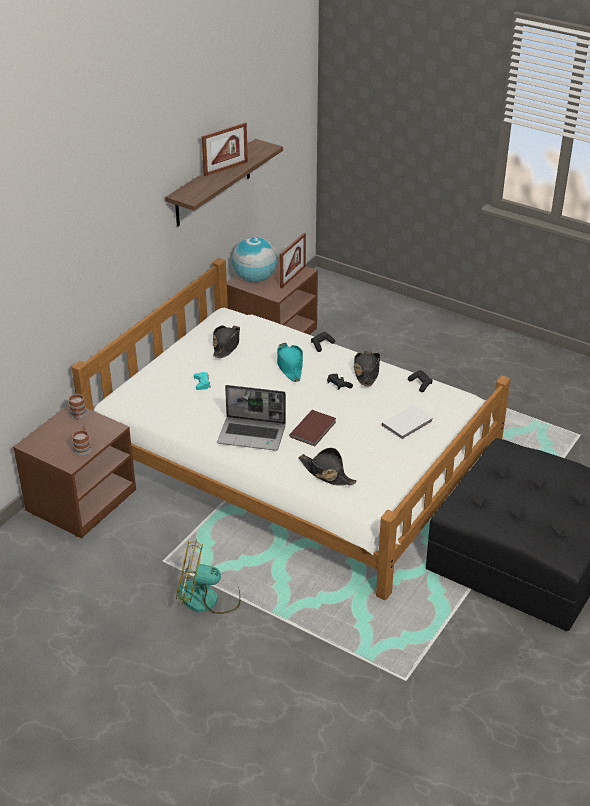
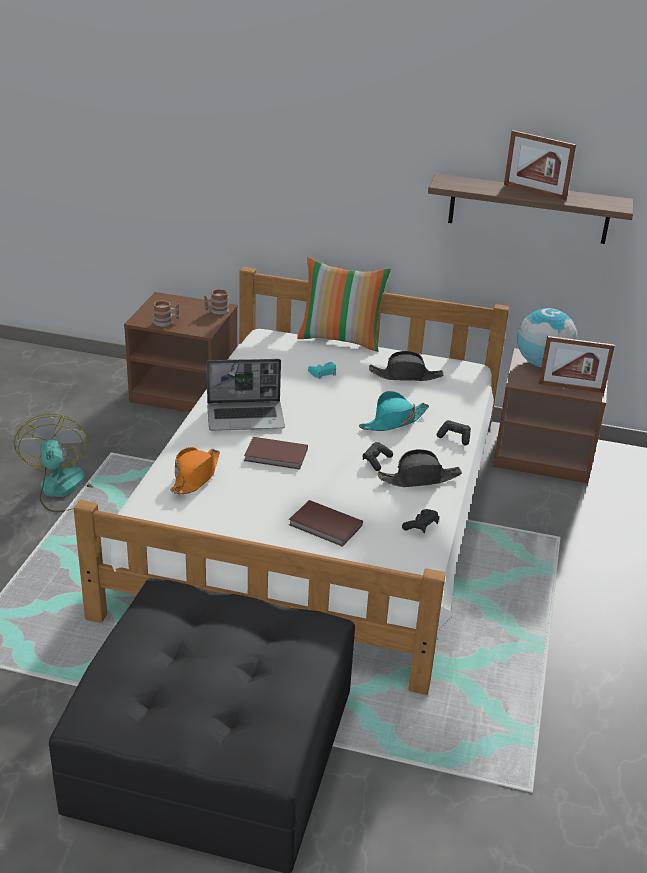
camera: 70 degrees right, 5 degrees down
(146, 364) = (340, 339): none -> pillow
(252, 434) = (246, 417): laptop -> laptop turned 90 degrees counterclockwise
(326, 473) = (196, 476): black hat -> orange hat
(408, 424) = (325, 526): white book -> brown book

